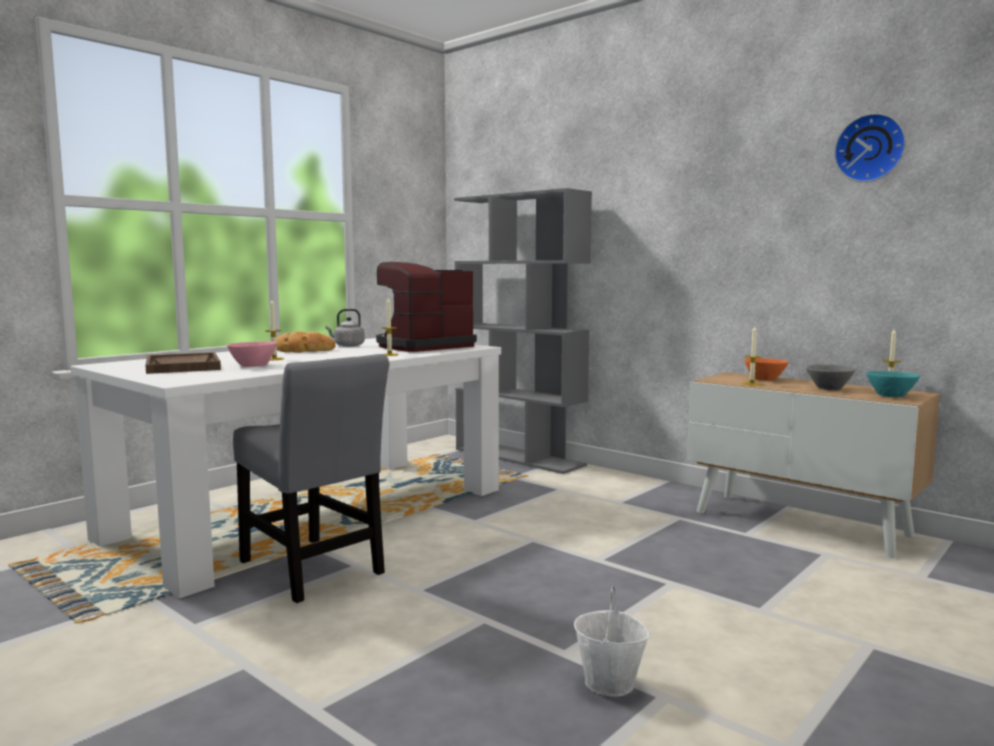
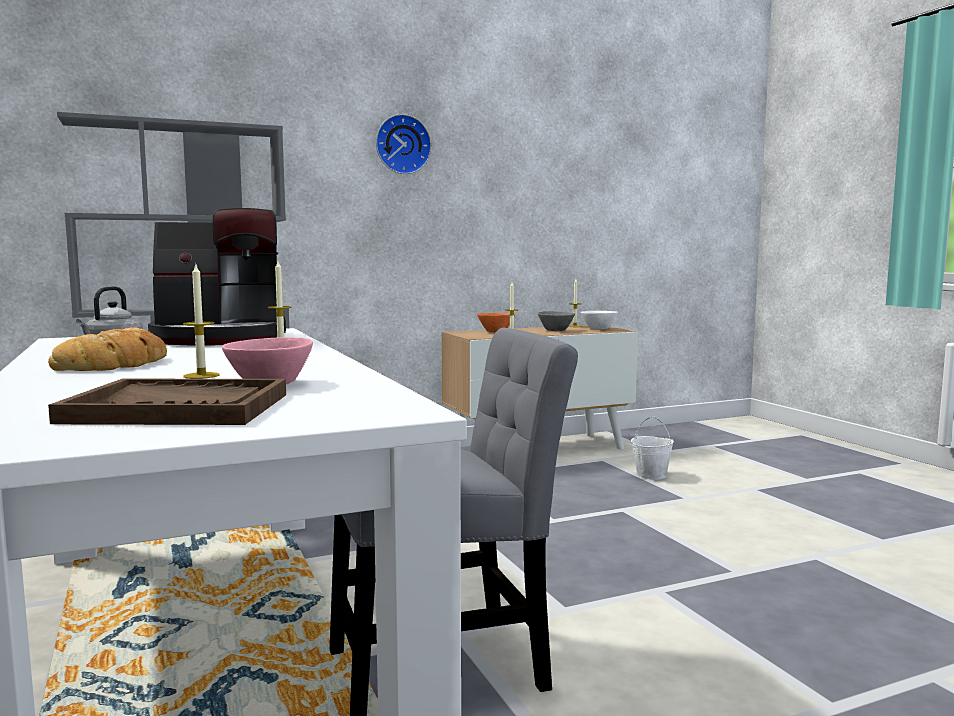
camera: 65 degrees left, 0 degrees up
(423, 346) = (222, 338): coffee machine -> coffee machine turned 90 degrees counterclockwise
(610, 683) = (794, 568): white bucket -> white bucket (651, 475)
(870, 148) = (545, 133): wall clock -> wall clock (402, 144)
(892, 396) = (599, 328): turquoise bowl -> white bowl

